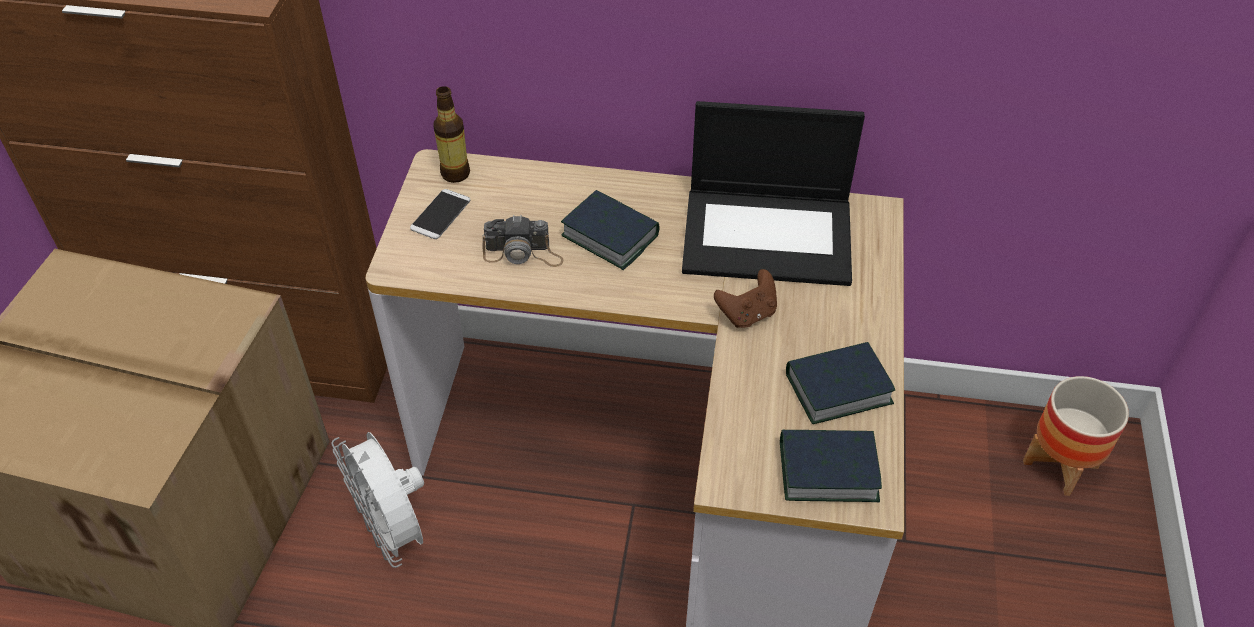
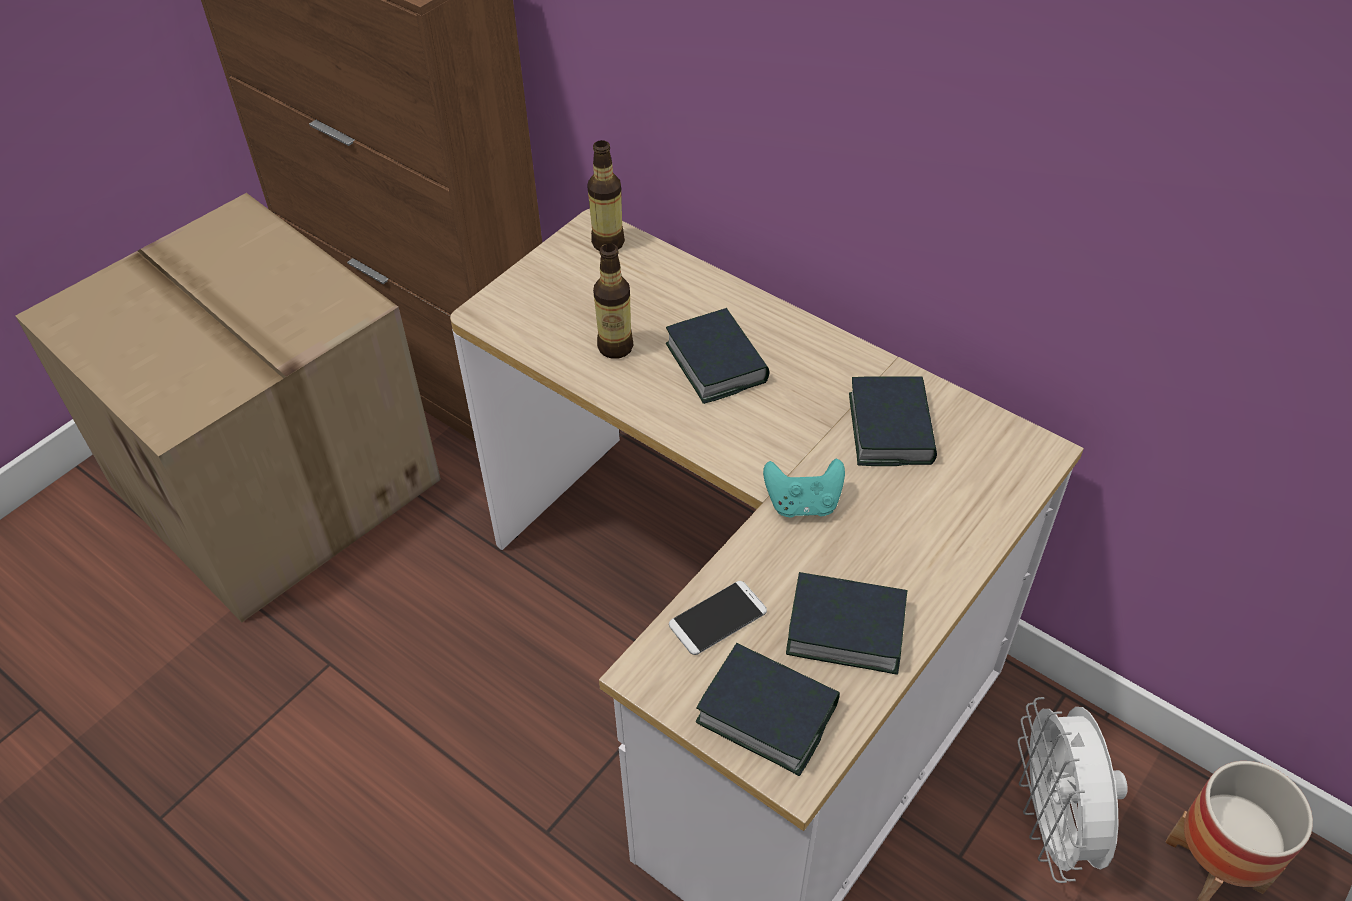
camera: 30 degrees right, 0 degrees up
(393, 531) = (443, 591): white fan -> white fan (1053, 826)
(440, 215) = (564, 278): phone -> phone (717, 618)
(523, 253) = (615, 347): camera -> bottle
(747, 314) = (803, 504): brown game controller -> turquoise game controller
(769, 235) = (891, 429): laptop -> book

